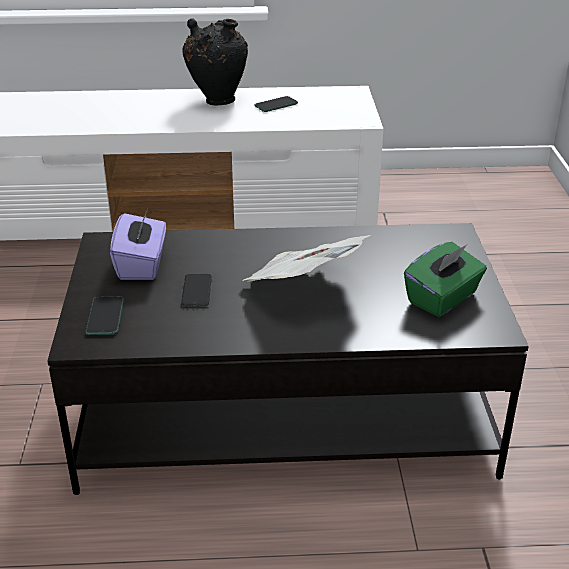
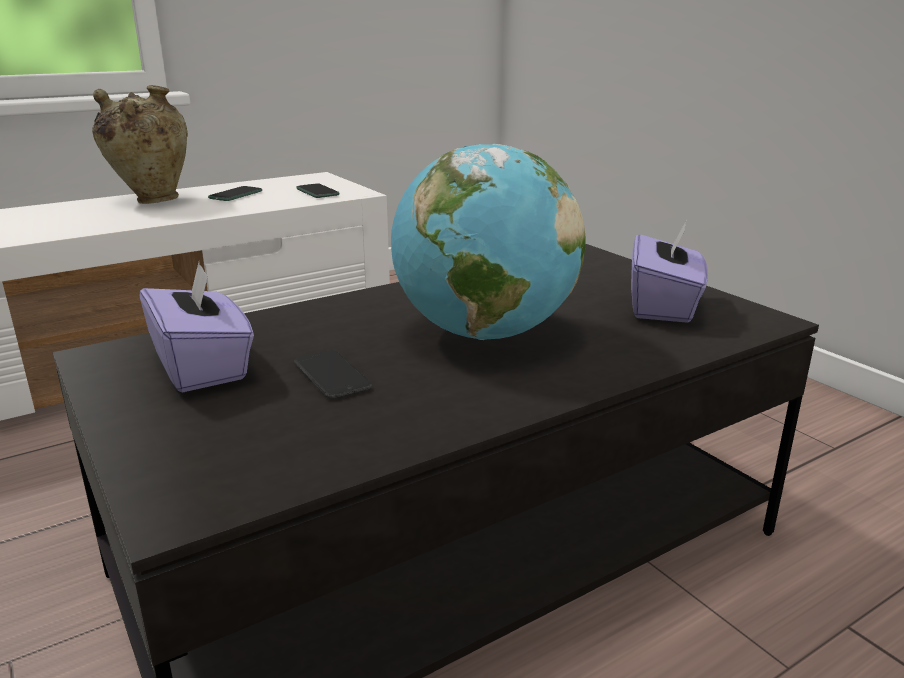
camera: 30 degrees left, 10 degrees down
(105, 317) = (200, 451): phone -> phone (317, 192)
(217, 100) = (152, 200): black vase -> beige vase
(304, 286) = (484, 334): newspaper -> globe
(443, 298) = (663, 306): green tissue box -> purple tissue box

